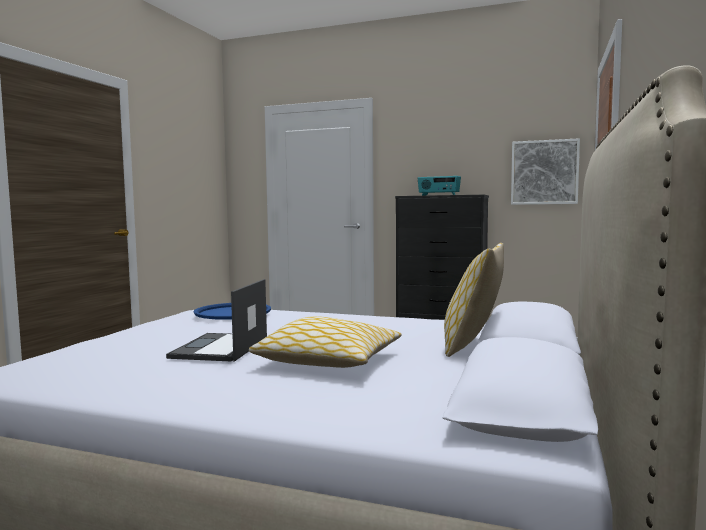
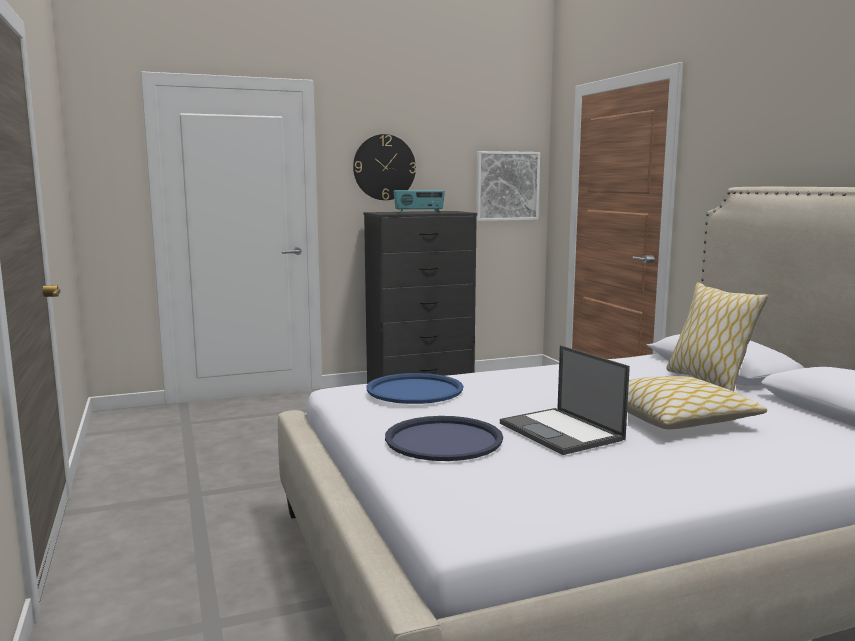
camera: 40 degrees left, 5 degrees up
(149, 337) = (443, 440): none -> blue tray
(426, 160) = (384, 167): none -> wall clock

